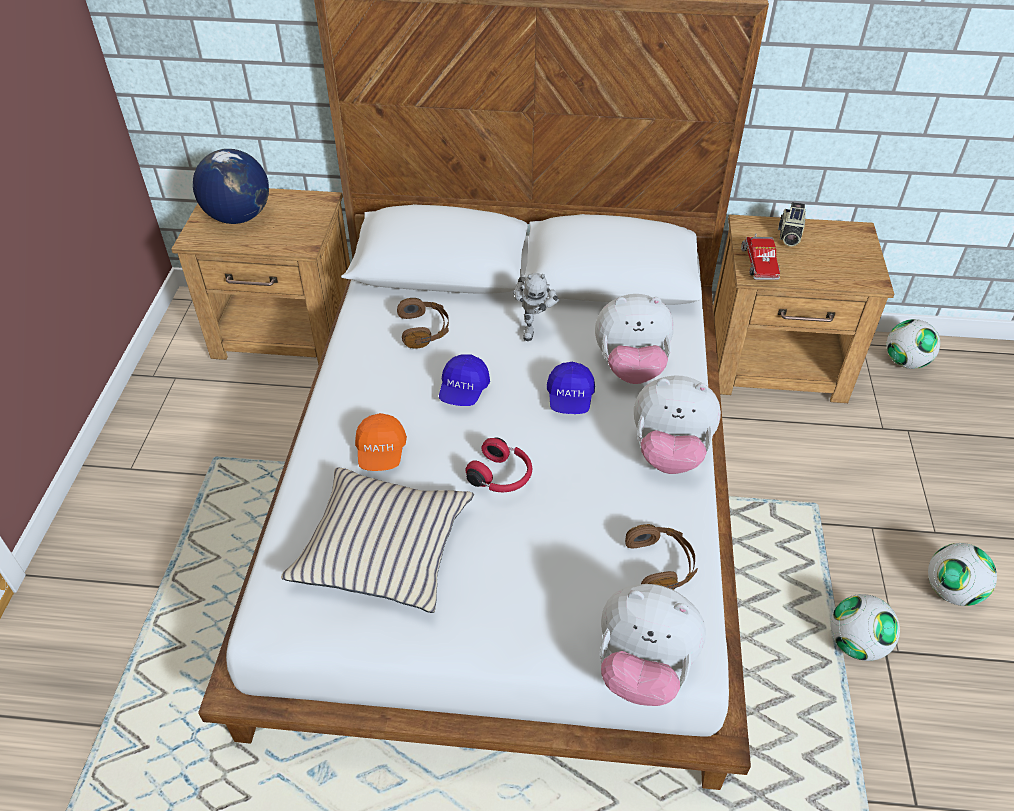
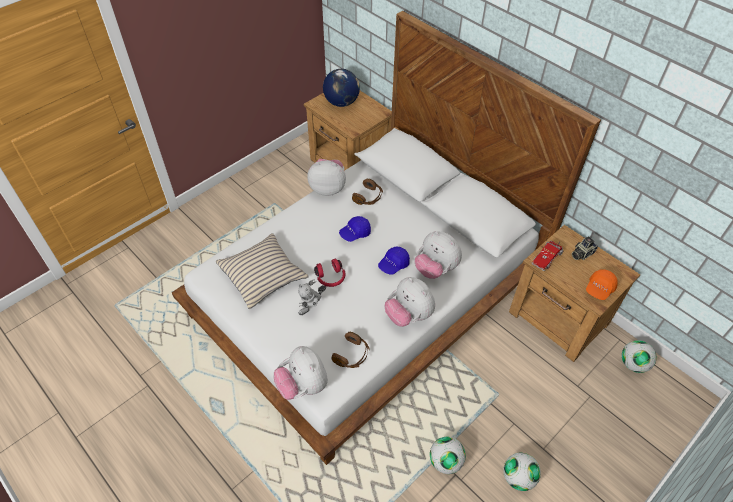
camera: 40 degrees right, 5 degrees up
(344, 353) = (328, 188): none -> plush toy
(381, 452) = (299, 238): orange cap -> orange cap (599, 289)
(533, 326) = (415, 223): toy robot -> toy robot (312, 308)

